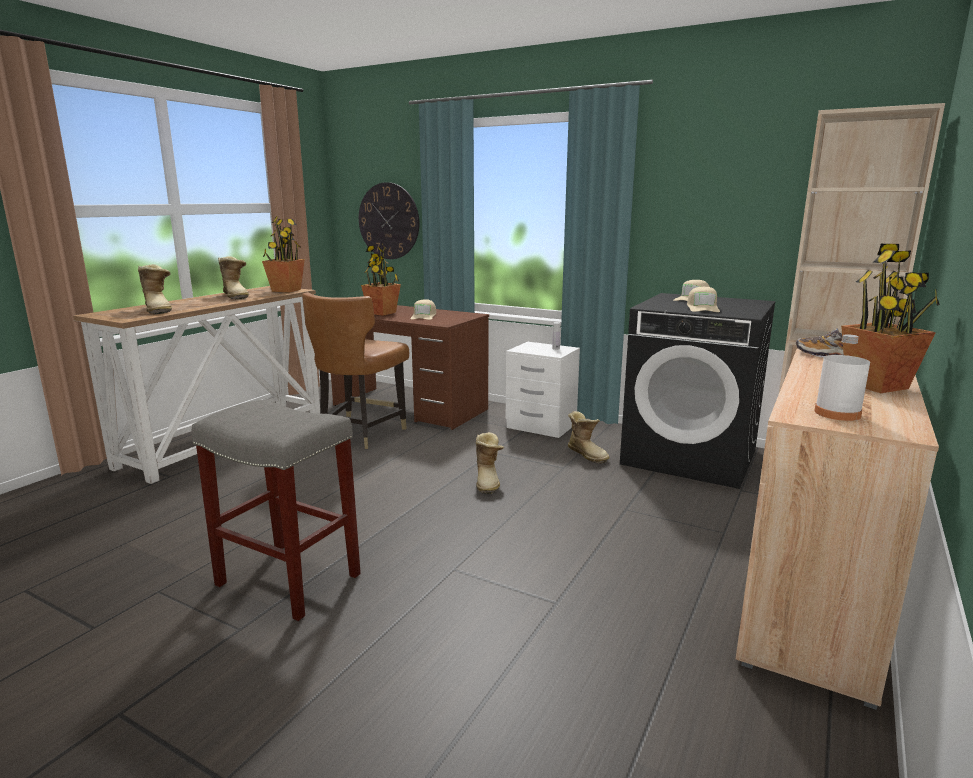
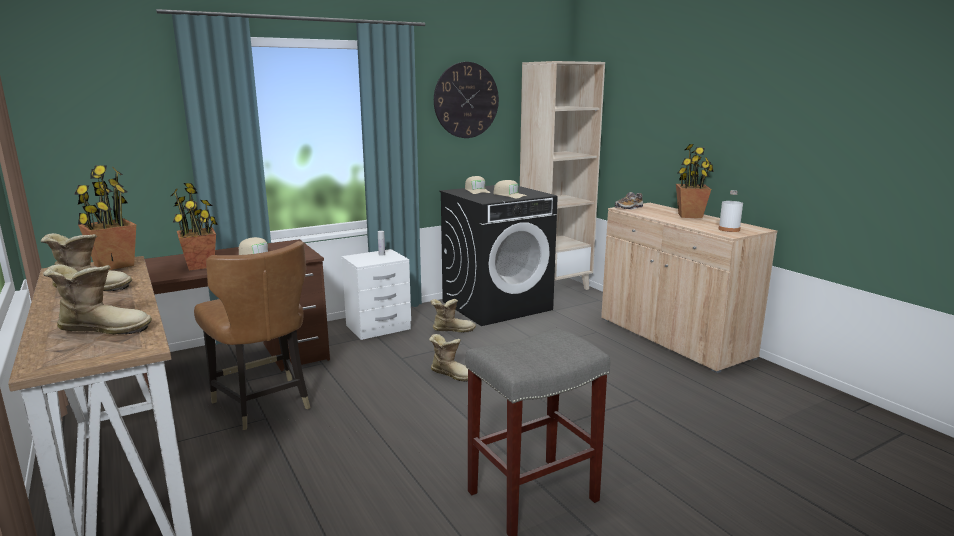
camera: 60 degrees left, 0 degrees up
(389, 221) = (119, 155): wall clock -> wall clock (466, 100)

